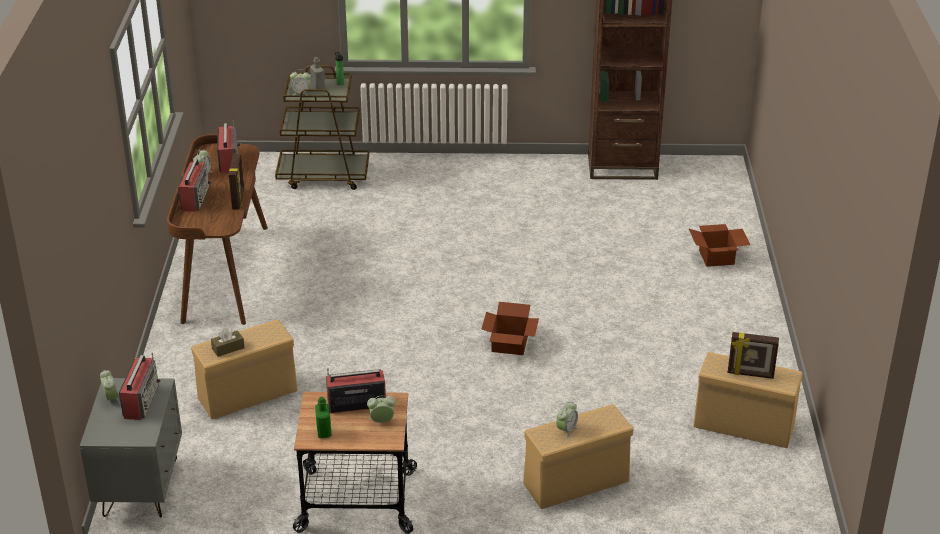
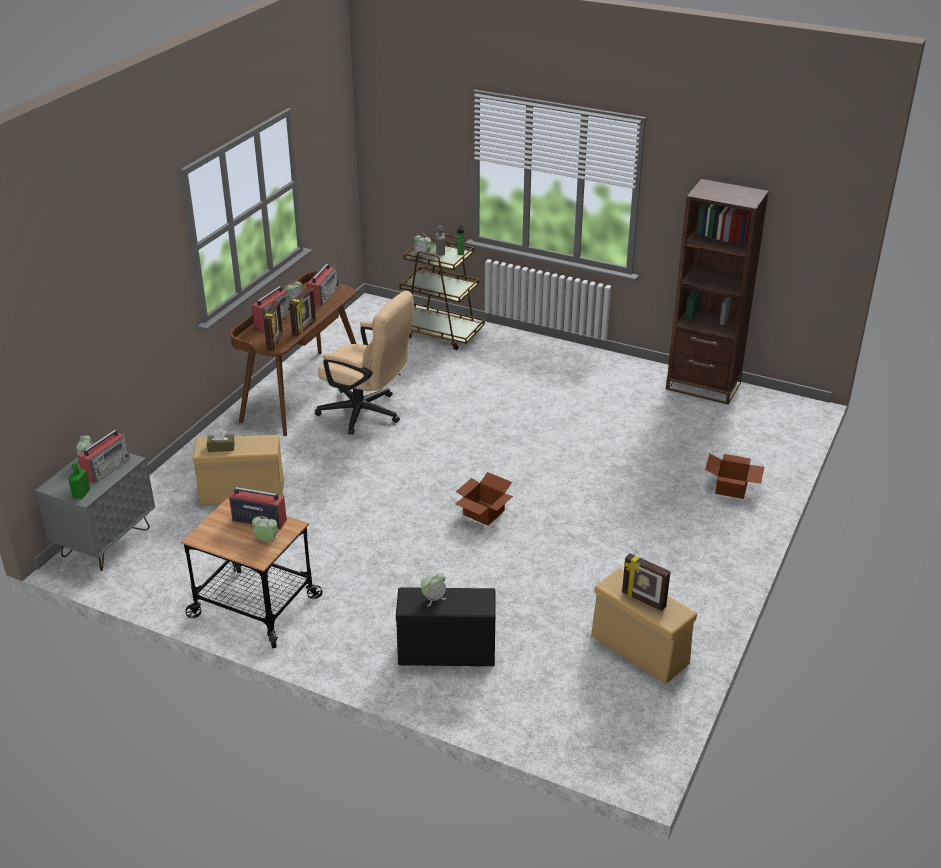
camera: 25 degrees right, 0 degrees up
(220, 221) = (275, 342): none -> picture frame
(314, 278) = (367, 414): none -> beige office chair
(324, 432) = (214, 535): green bottle -> green bottle (81, 494)
(575, 483) = (445, 652): beige storage box -> black storage box

